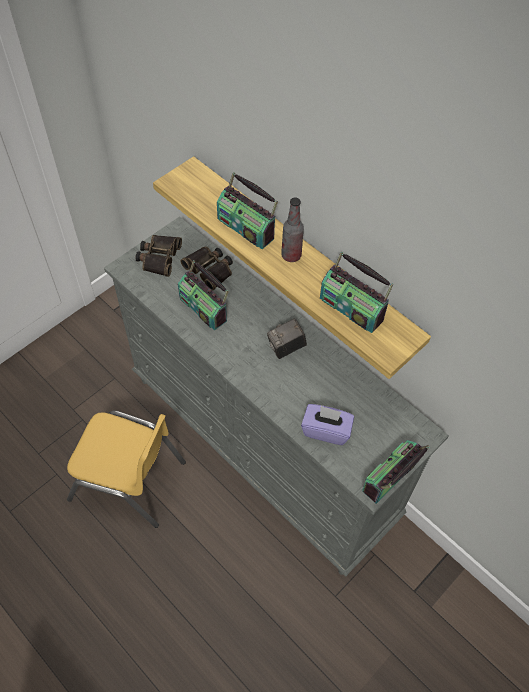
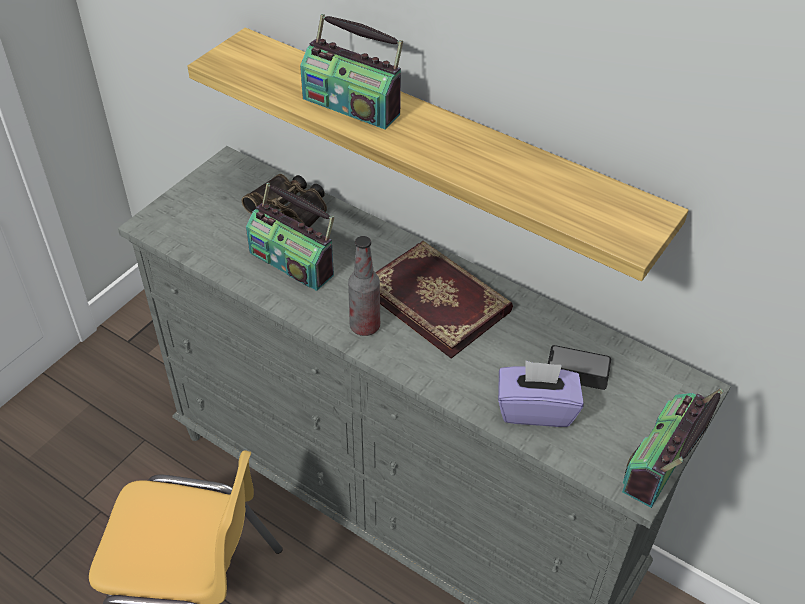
camera: 10 degrees left, 10 degrees down
(158, 257) = (205, 203): binoculars -> none
(286, 348) = (438, 300): camera -> book
(291, 255) = (433, 132): bottle -> bottle (365, 326)
(352, 308) = (552, 188): radio -> none
(358, 408) = (578, 369): none -> phone

